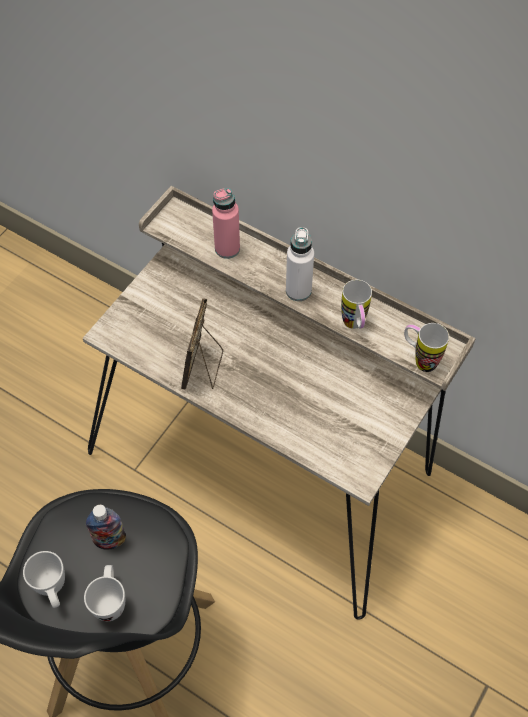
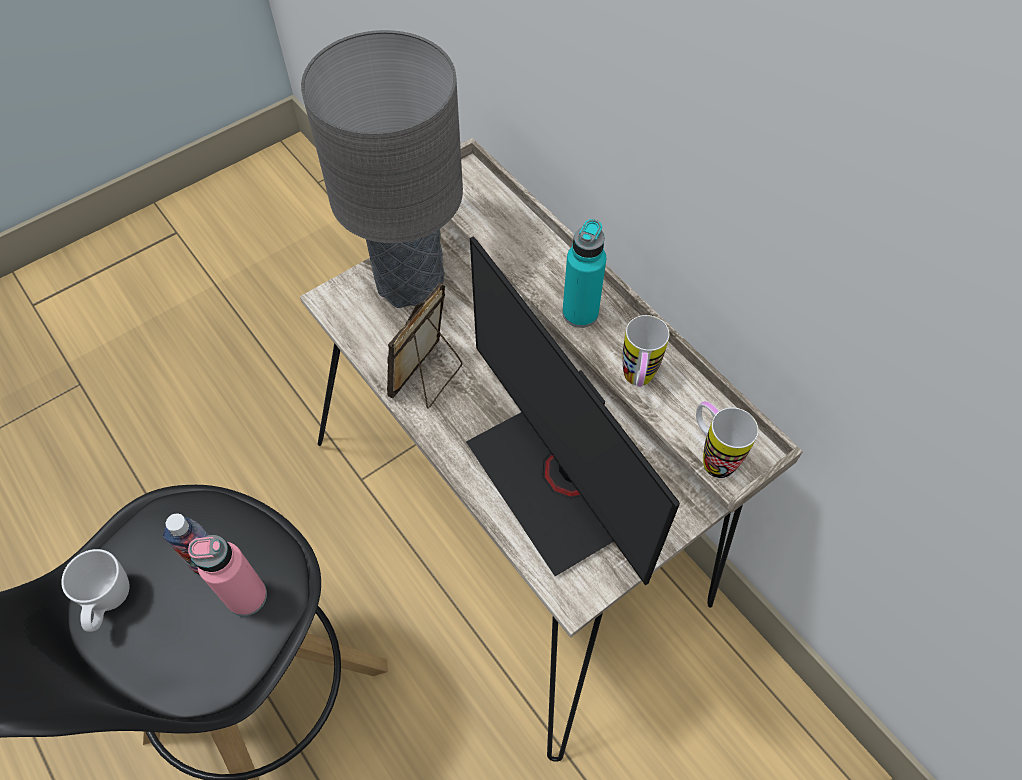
camera: 20 degrees right, 0 degrees up
(110, 600) = (172, 645): white mug -> none
(160, 304) = (411, 283): none -> grey table lamp
(227, 248) = (510, 234): pink bottle -> pink bottle (246, 596)
(298, 291) = (580, 313): white bottle -> turquoise bottle
(322, 408) = (560, 480): none -> monitor

